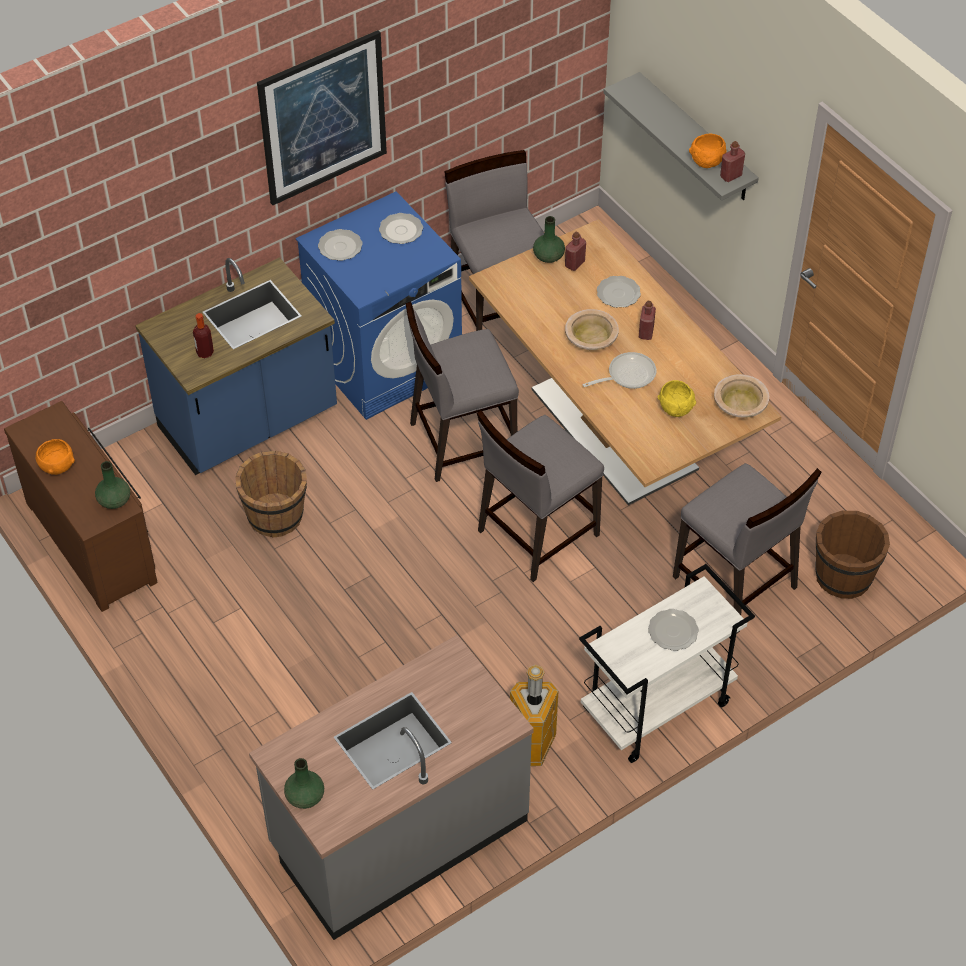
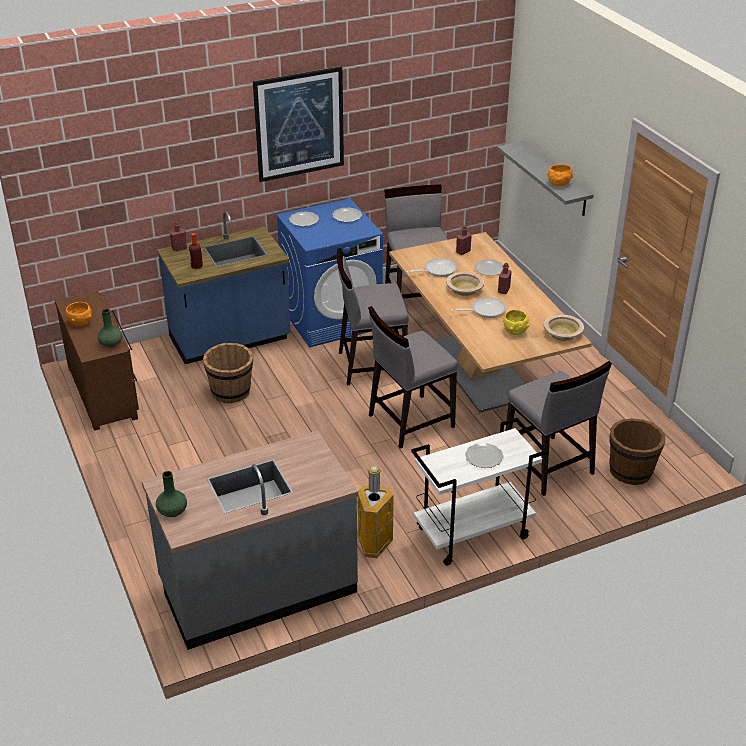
camera: 10 degrees right, 15 degrees down
(545, 305) = (437, 270): none -> frying pan
(548, 256) = (446, 246): green vase -> none
(731, 176) = (574, 192): red bottle -> red bottle (179, 248)

